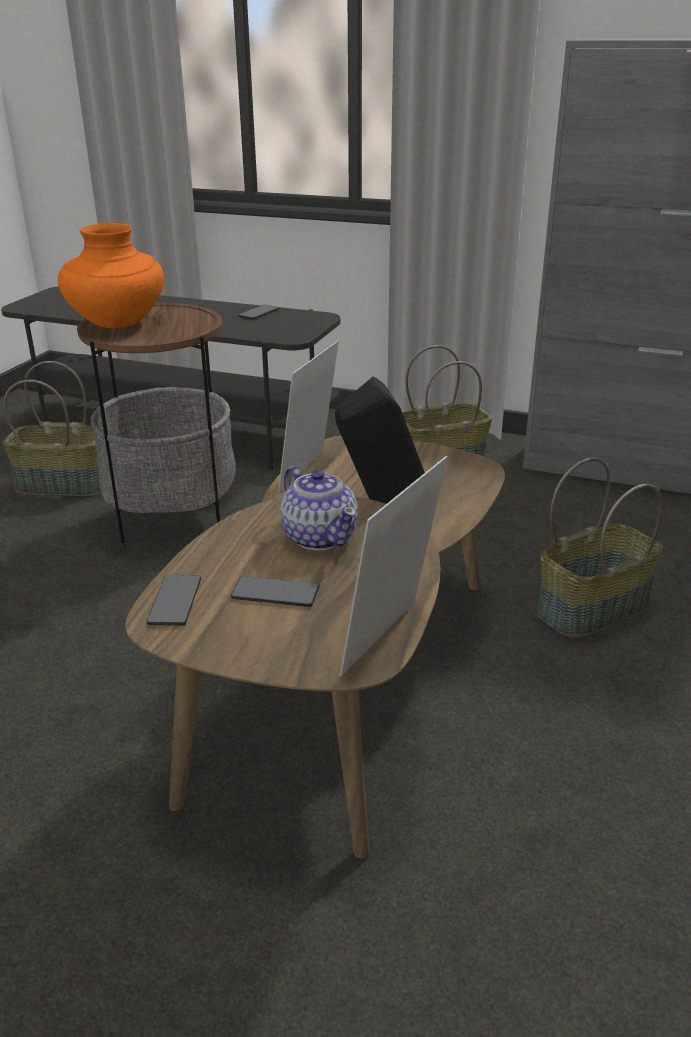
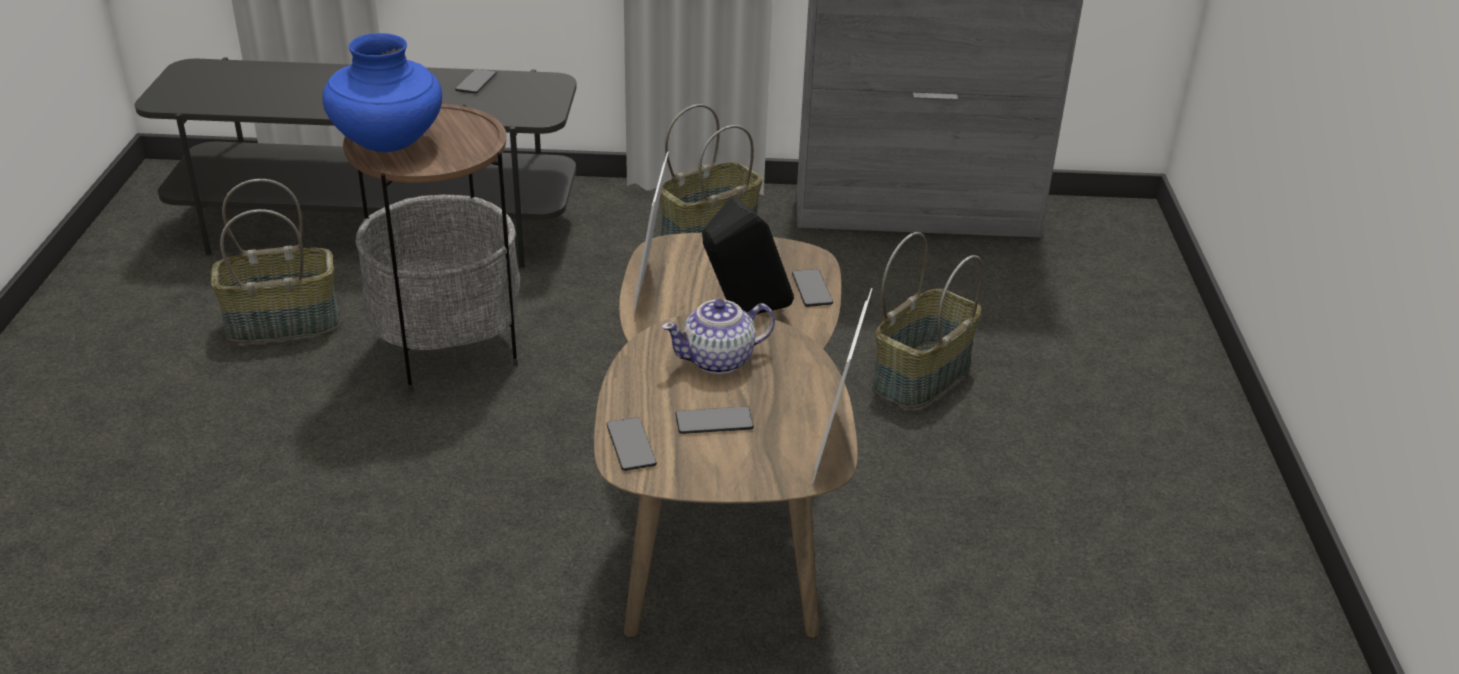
camera: 20 degrees left, 5 degrees up
(117, 323) = (389, 142): orange vase -> blue vase
(320, 537) = (719, 360): teapot -> teapot turned 120 degrees clockwise
(465, 493) = (811, 289): none -> phone

